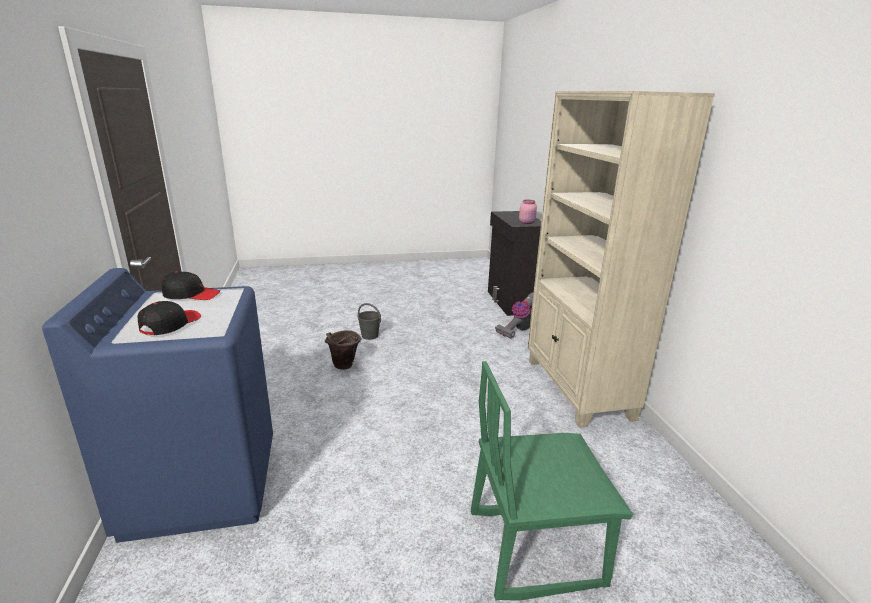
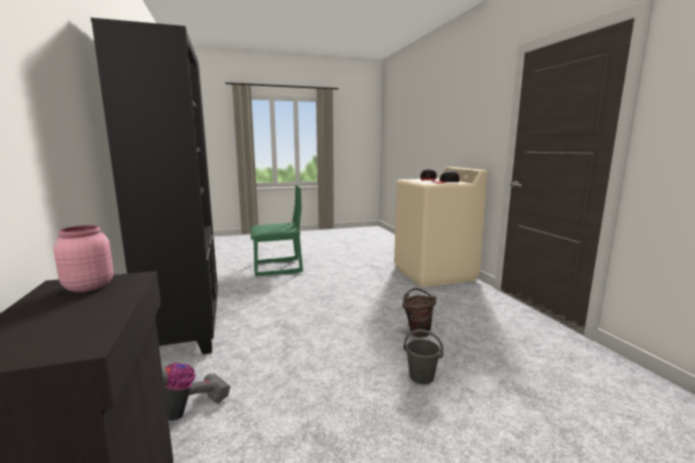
camera: 175 degrees right, 10 degrees down
(202, 484) = (434, 274): blue washing machine -> beige washing machine
(577, 388) = (186, 327): beige bookcase -> black bookcase

